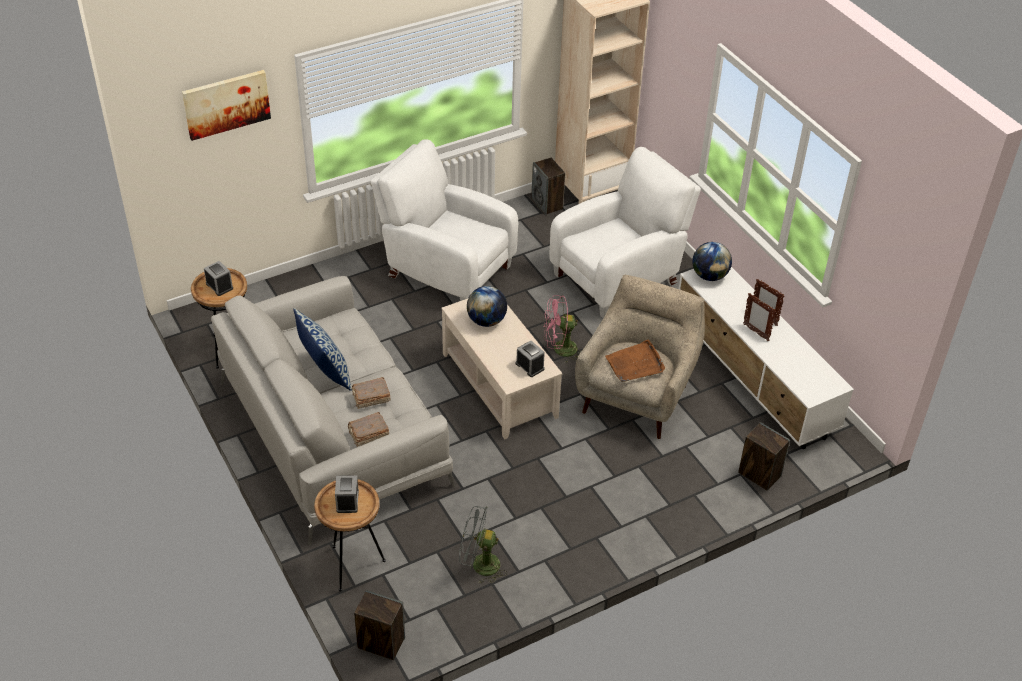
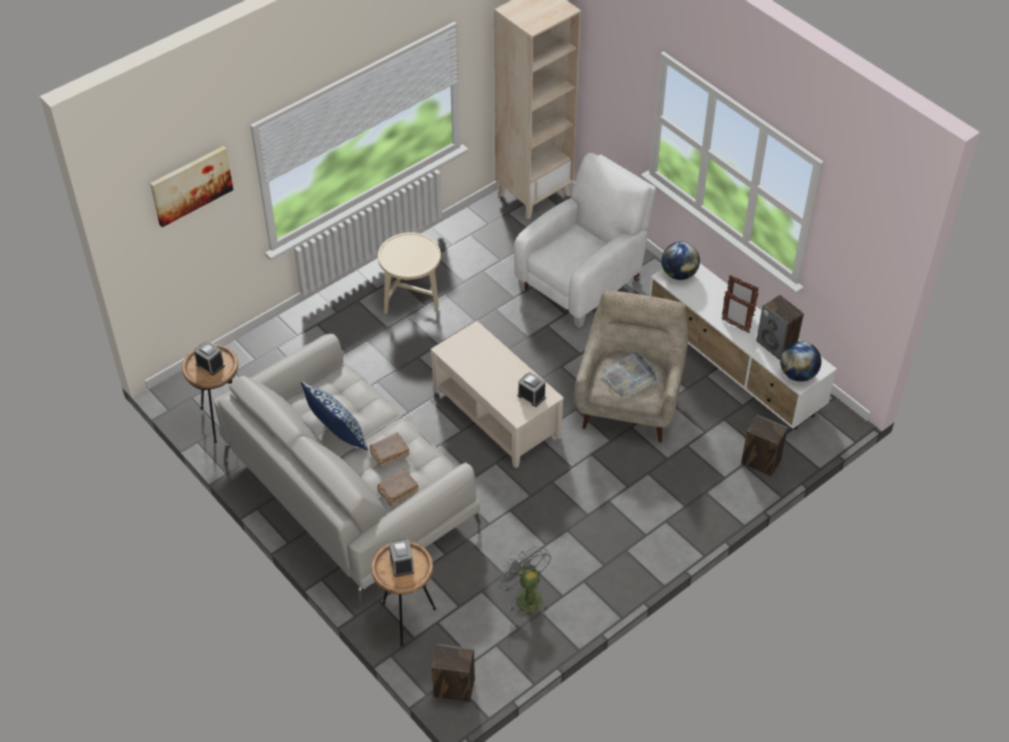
camera: 10 degrees left, 5 degrees up
(446, 269) = (412, 300): white armchair -> beige side table
(479, 565) = (524, 596): grey fan -> grey fan turned 60 degrees clockwise
(486, 321) = (478, 356): globe -> globe (798, 374)
(547, 204) = (494, 213): speaker -> speaker (776, 345)
(560, 350) = (545, 367): pink fan -> none
(635, 364) = (630, 377): brown tray -> grey tray

